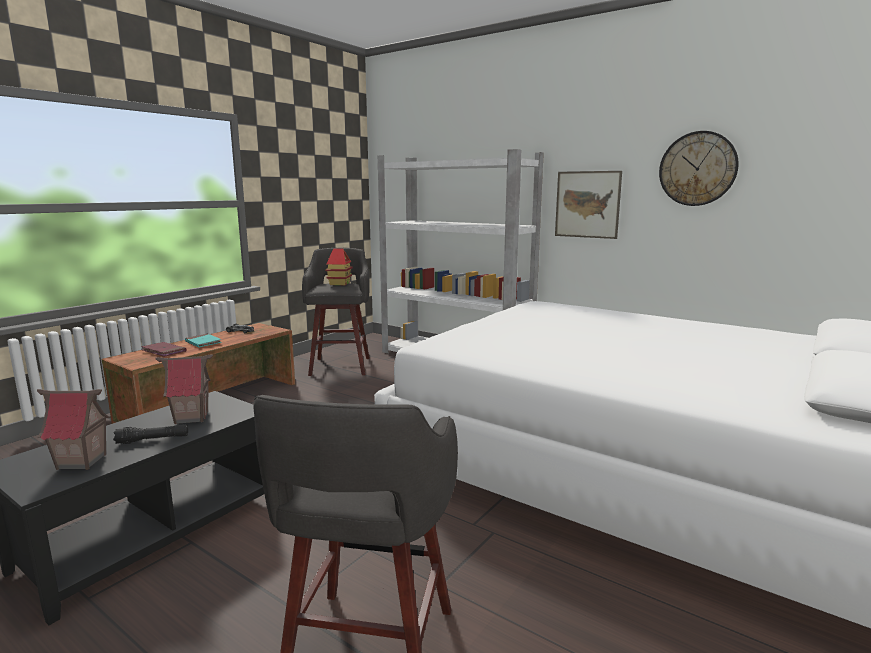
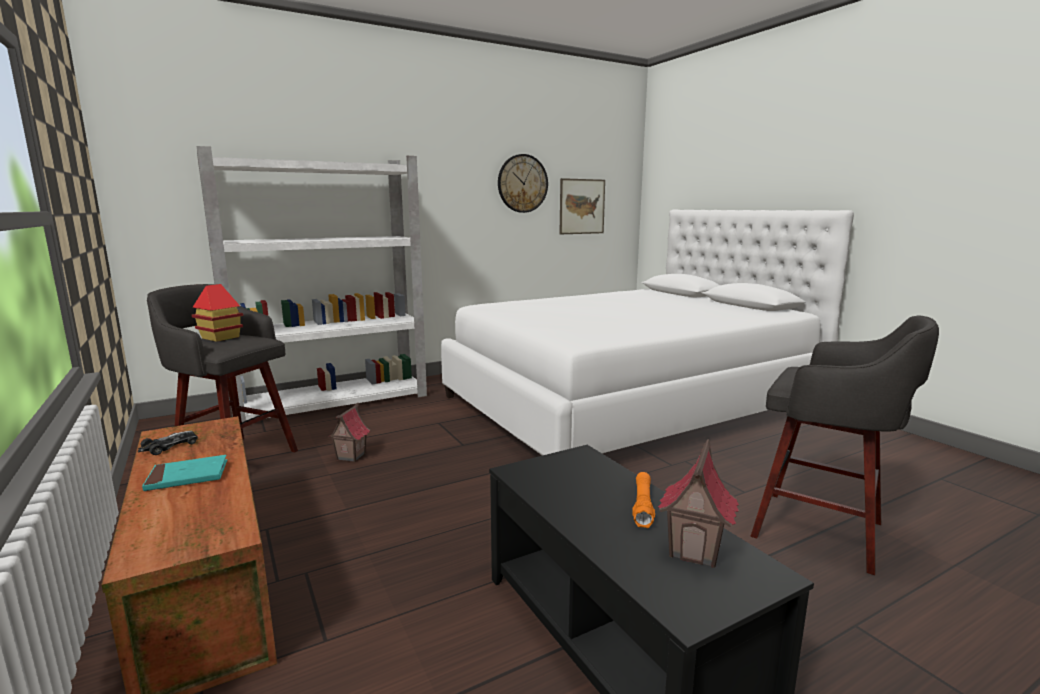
camera: 65 degrees left, 0 degrees up
(153, 440) = (642, 506): black flashlight -> orange flashlight
(164, 351) = (180, 511): red book -> none
(191, 417) = (581, 483): toy house -> toy house (350, 456)
(587, 204) = (442, 213): picture -> picture (582, 206)

